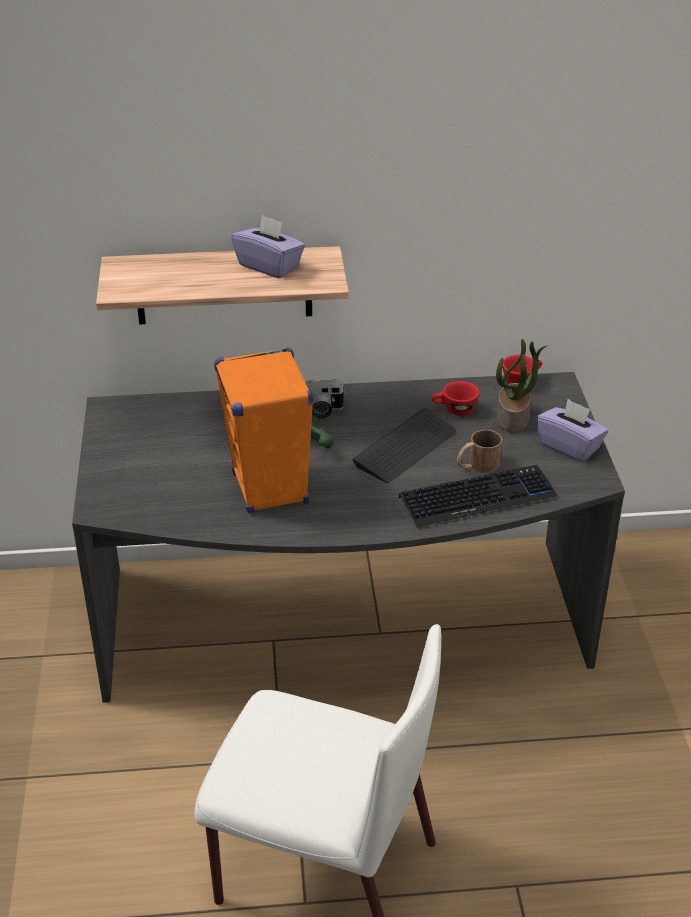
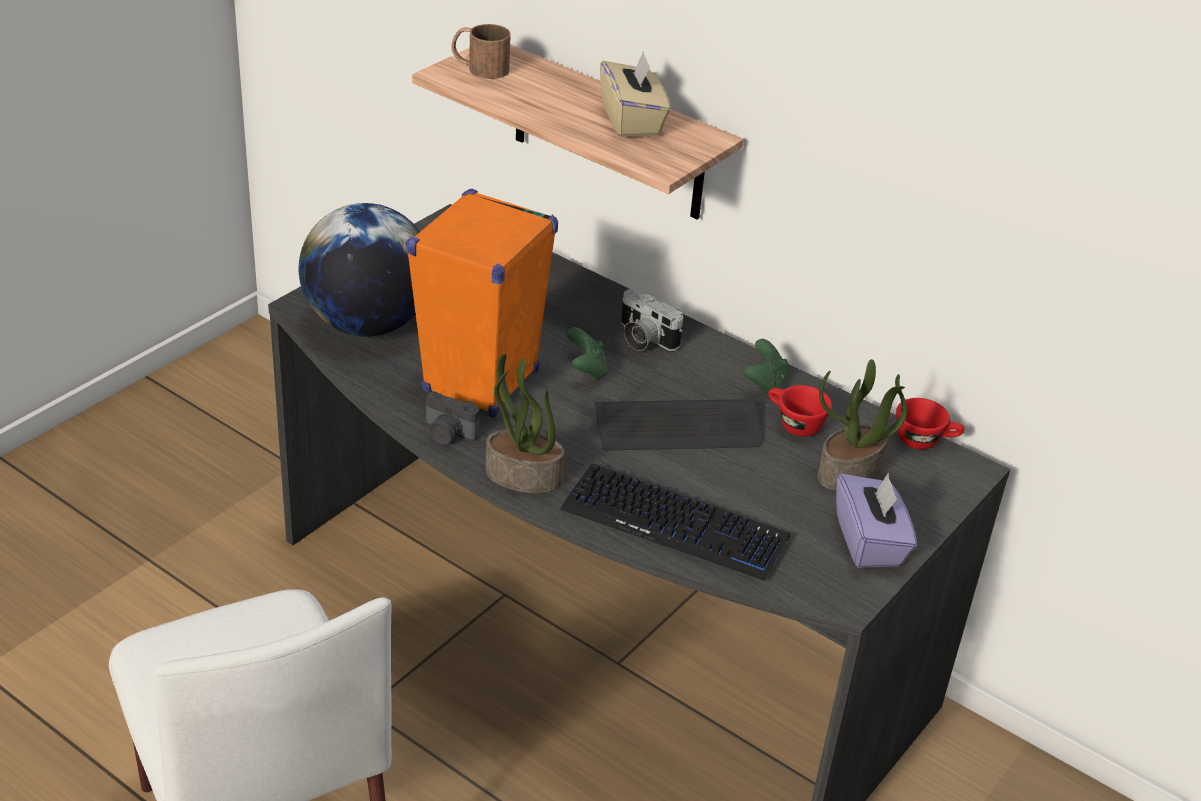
camera: 40 degrees right, 0 degrees up
(154, 497) = (367, 325): none -> globe
(269, 266) = (632, 121): purple tissue box -> beige tissue box
(297, 528) = (448, 434): none -> camera
(370, 524) = (522, 477): none -> potted plant
(411, 398) = (764, 383): none -> green game controller
(477, 465) = (728, 493): brown mug -> brown mug (479, 67)

